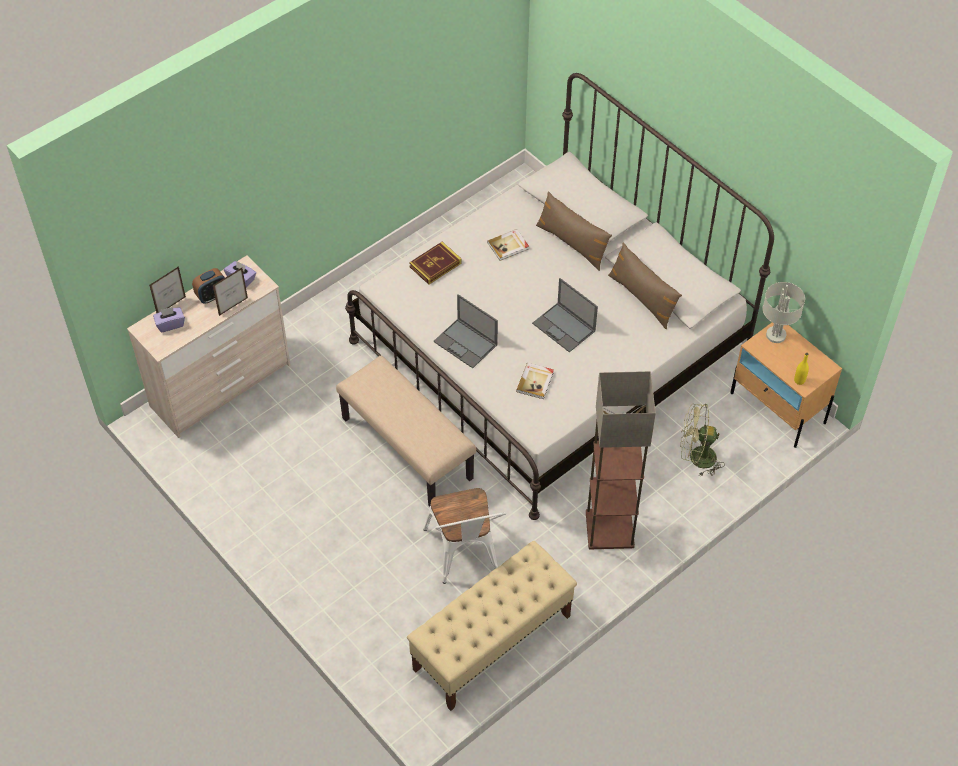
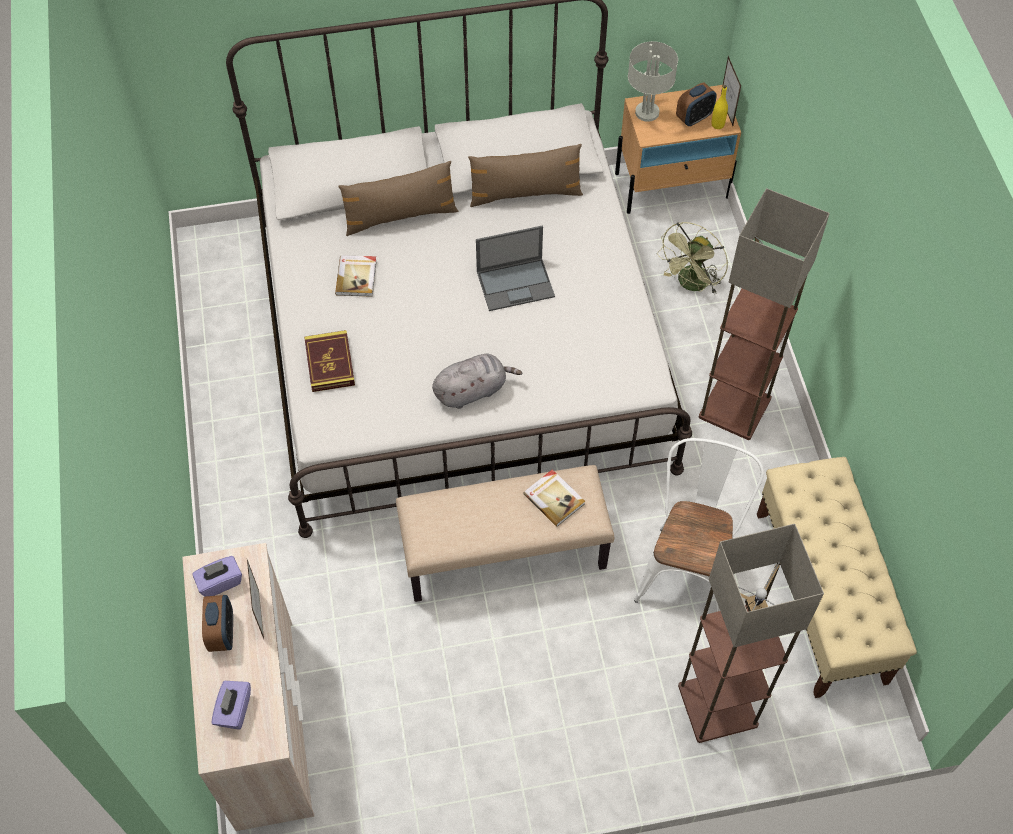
camera: 60 degrees left, 5 degrees up
(171, 306) = (201, 694): picture frame -> picture frame (726, 111)
(371, 614) = (717, 707): none -> floor lamp
(465, 555) = (689, 566): white chair -> white chair turned 90 degrees counterclockwise
(466, 343) = (472, 390): laptop -> grey plush toy
(535, 382) = (575, 349): book -> book (554, 498)
(794, 364) = (694, 118): none -> alarm clock

